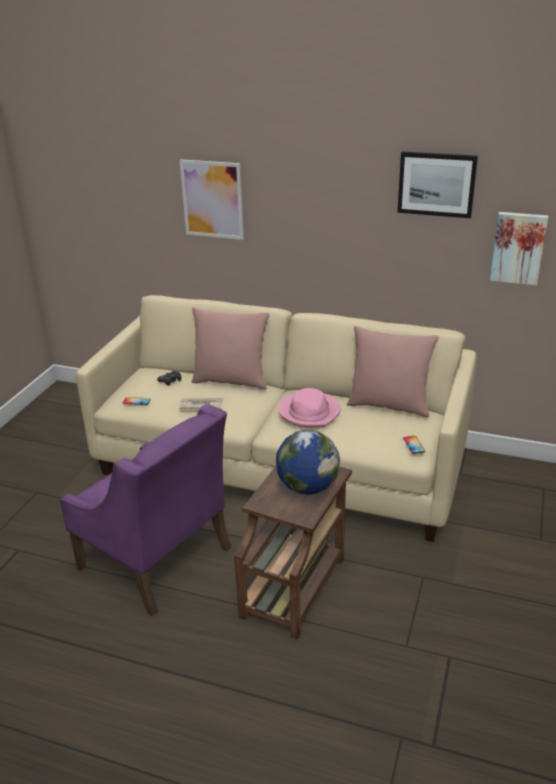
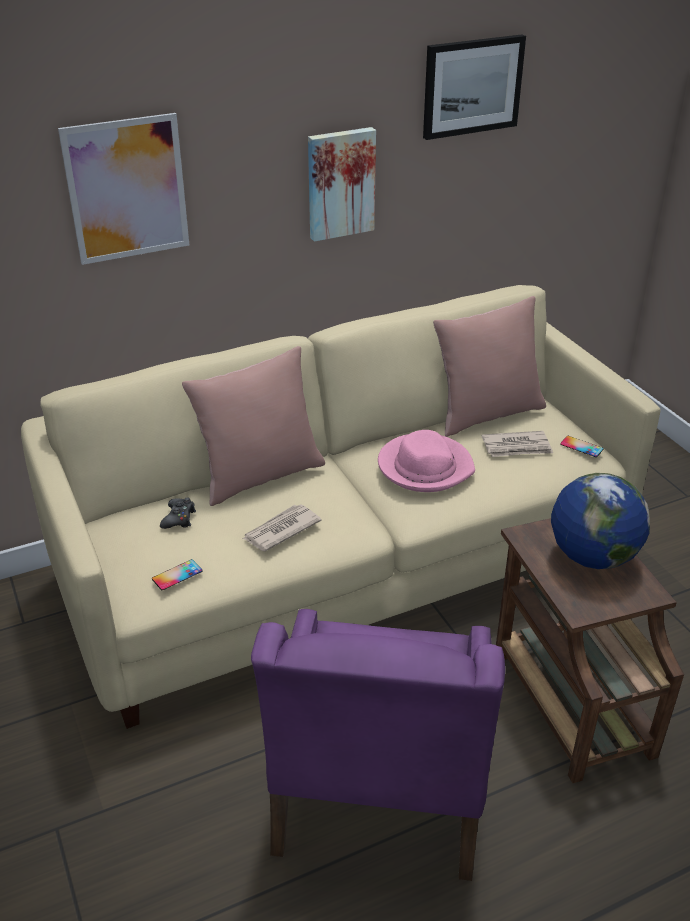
camera: 45 degrees left, 5 degrees up
(156, 559) = (378, 790): purple armchair -> purple armchair turned 105 degrees clockwise
(374, 427) = (517, 447): none -> newspaper
(518, 247) = (564, 152): picture -> picture (340, 183)

